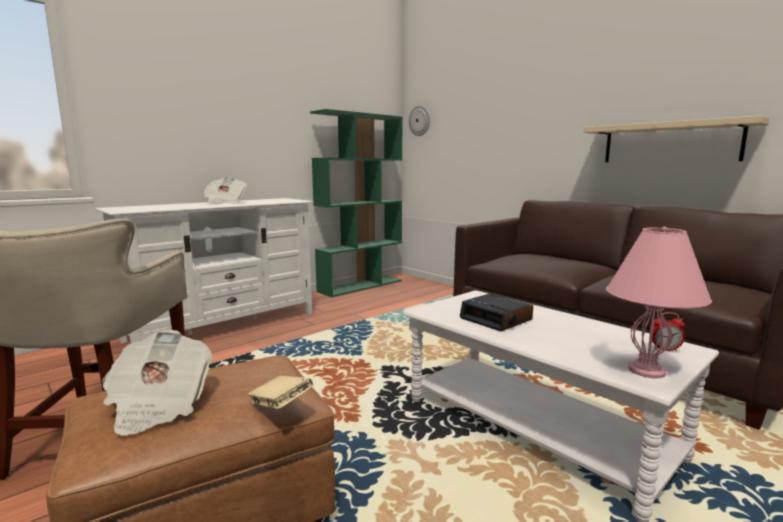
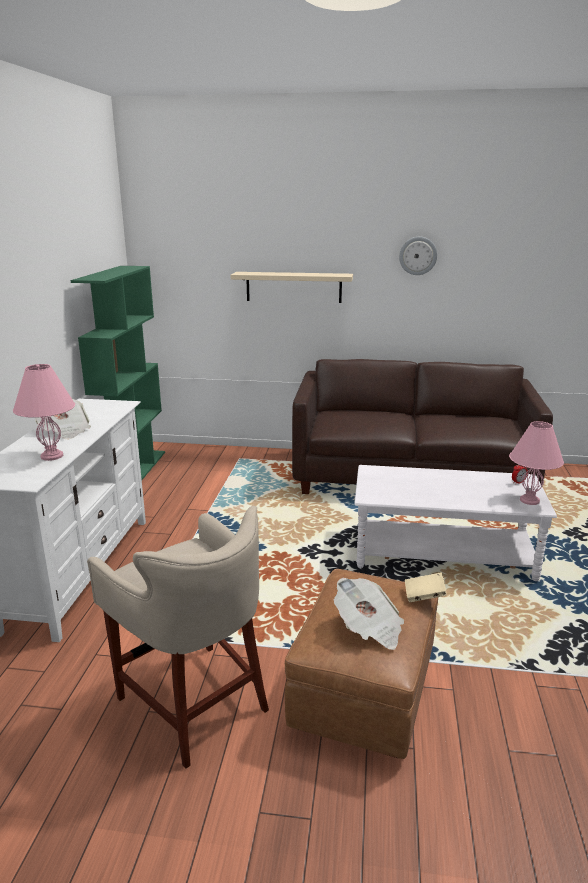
camera: 40 degrees left, 10 degrees up
(175, 207) = (51, 456): none -> pink table lamp
(420, 120) = (159, 265): wall clock -> wall clock (418, 255)
(496, 319) = (418, 489): alarm clock -> none
(669, 143) = (429, 307): beige shelf -> beige shelf (293, 287)

